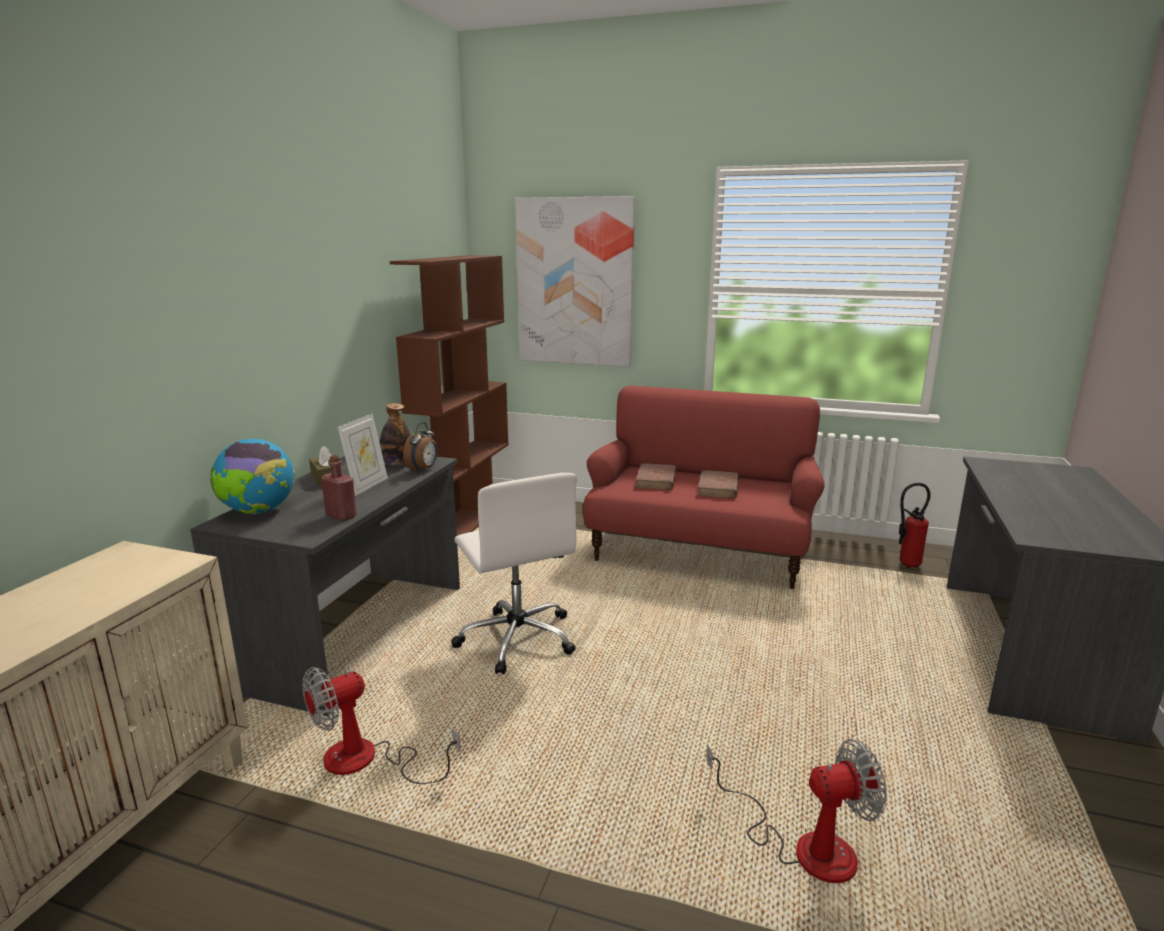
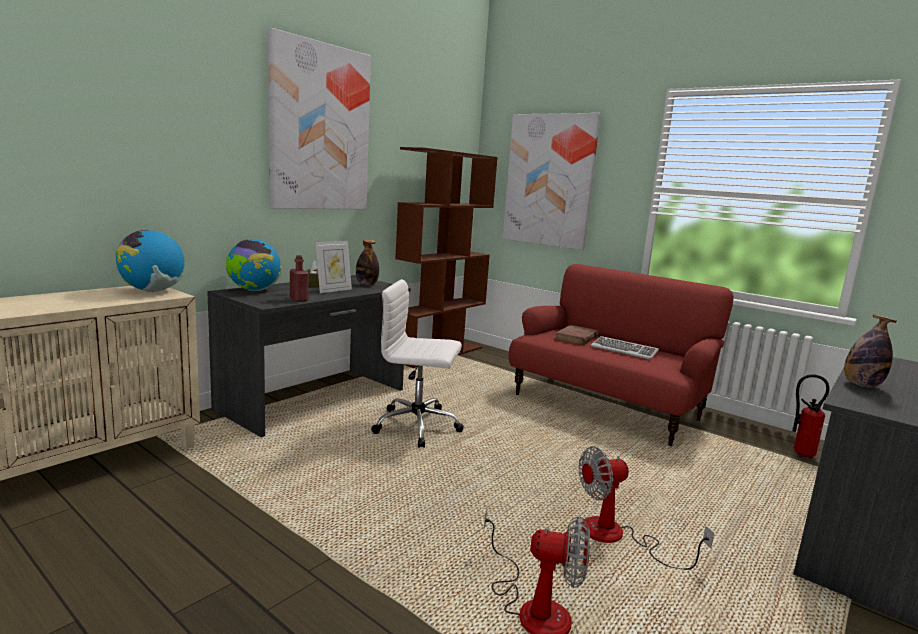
camera: 20 degrees right, 5 degrees down
(139, 562) = (152, 291): none -> globe
(293, 254) = (319, 128): none -> picture
(367, 761) = (264, 466): fan -> fan (617, 537)
(423, 470) = (380, 289): alarm clock -> none
(517, 638) = (418, 426): white office chair -> white office chair turned 105 degrees clockwise
(718, 488) = (624, 350): brown book -> keyboard
(1018, 508) = (861, 385): none -> bottle

